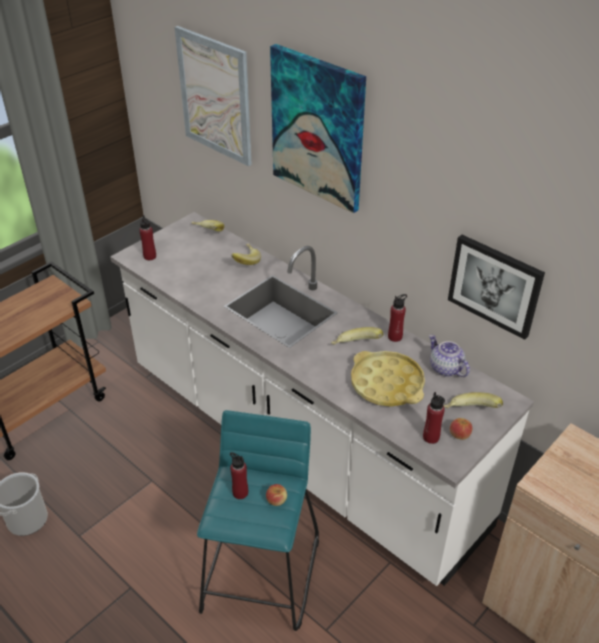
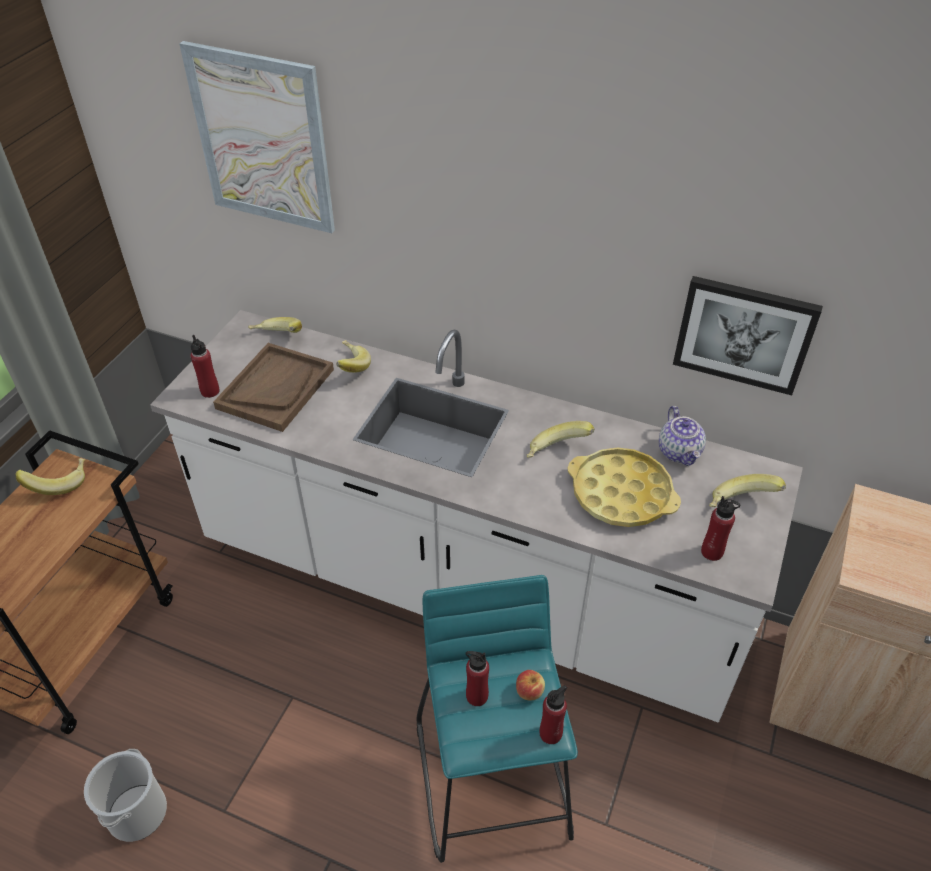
camera: 20 degrees left, 5 degrees up
(45, 295) = (59, 483): none -> banana
(191, 264) = (275, 388): none -> brown tray
(318, 128) = (450, 163): picture -> none
(395, 337) = (598, 425): red bottle -> red bottle (550, 733)
(445, 368) = (680, 452): teapot -> teapot turned 135 degrees counterclockwise
(459, 434) = (743, 538): apple -> none

